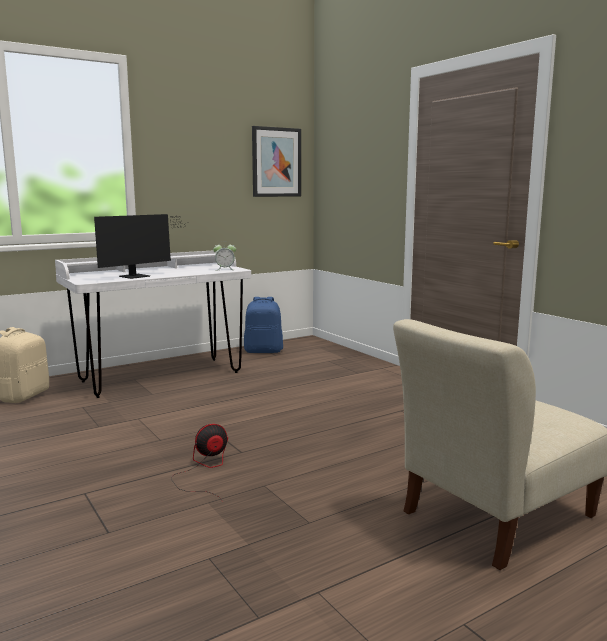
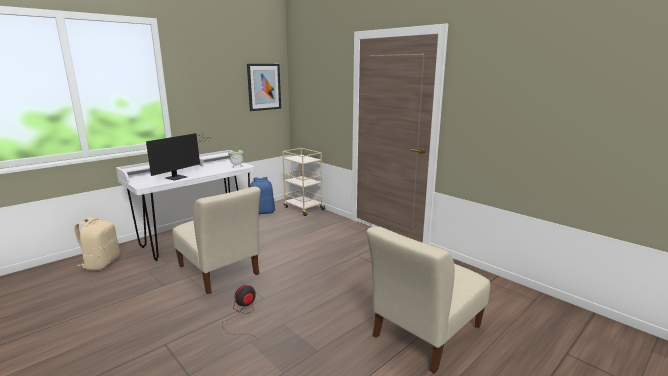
camera: 10 degrees left, 5 degrees up
(183, 416) = (219, 272): none -> beige chair
(327, 350) = (303, 208): none -> beige cart

